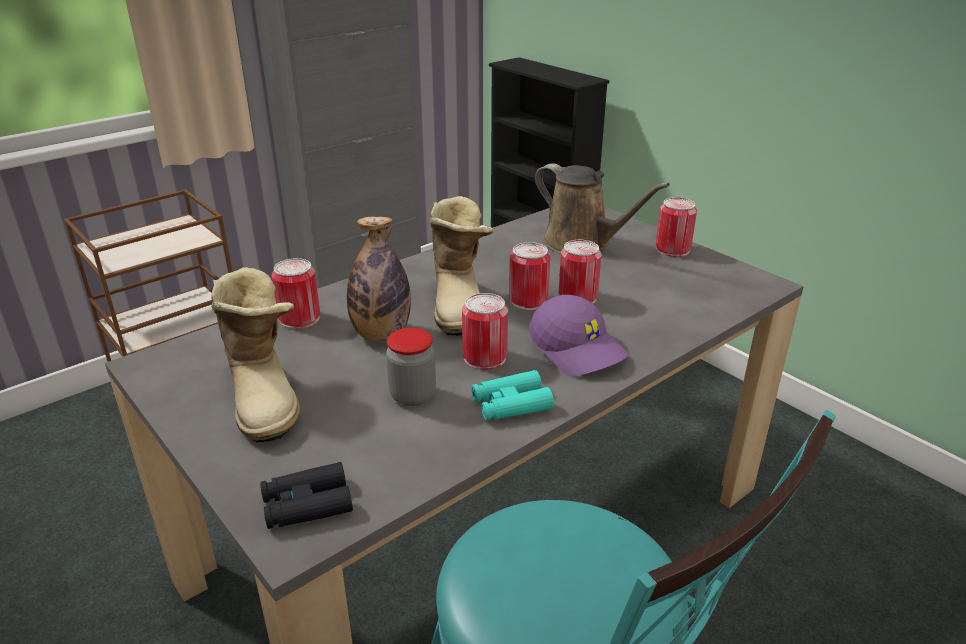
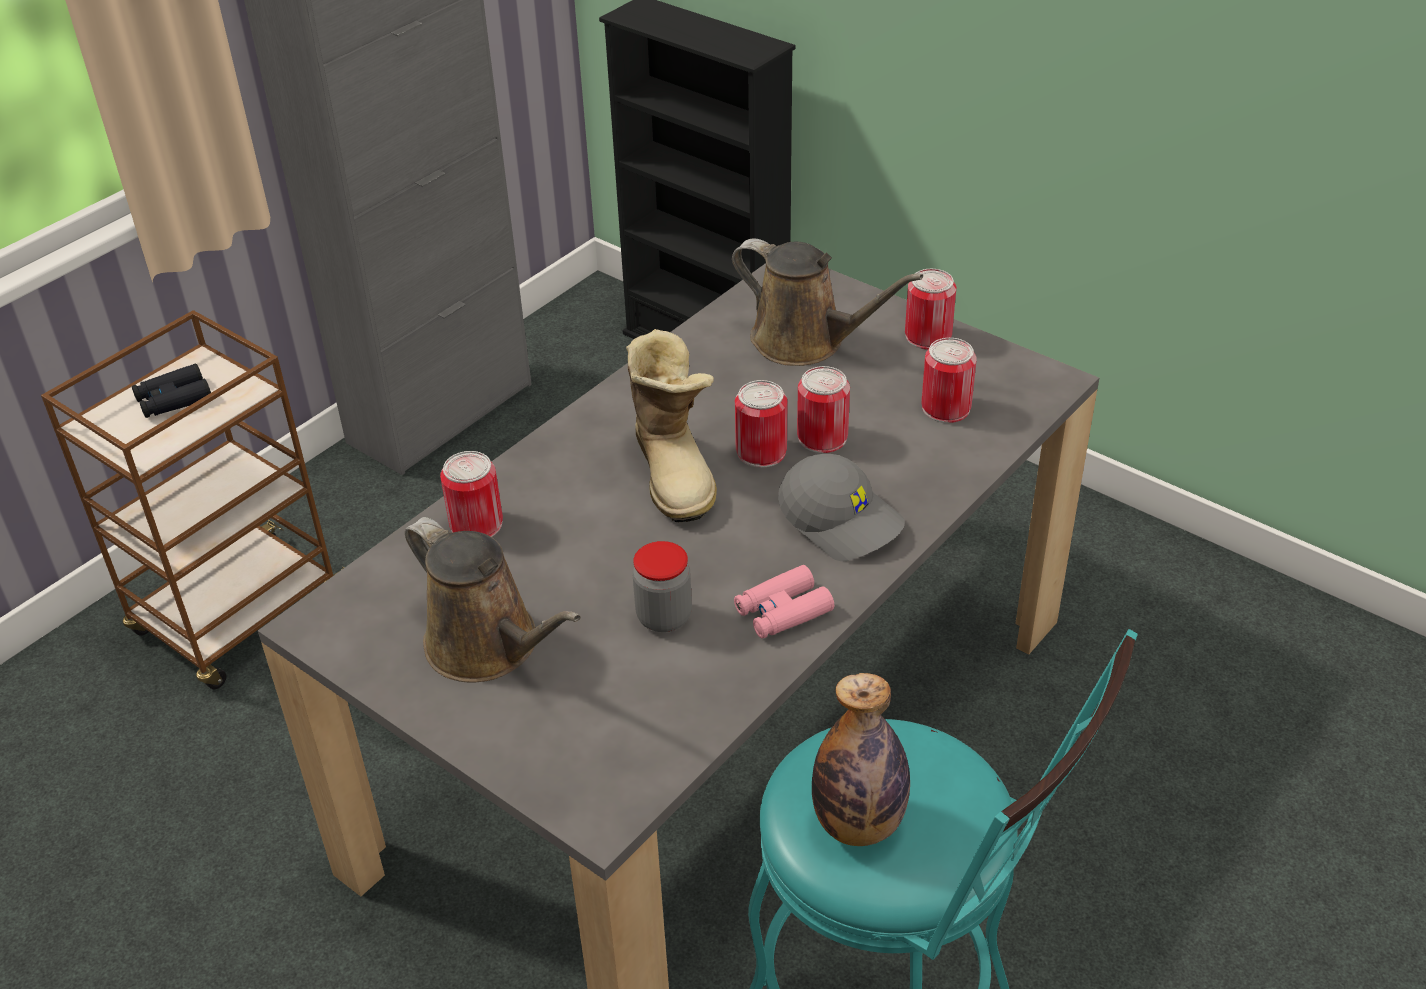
camera: 10 degrees left, 10 degrees up
(266, 397) = (489, 647): boot -> brown watering can
(307, 505) = (599, 774): black binoculars -> black binoculars (173, 399)
(381, 334) = (591, 533): bottle -> bottle (858, 824)
(484, 357) = (732, 549): can -> can (946, 408)
(511, 404) = (782, 611): turquoise binoculars -> pink binoculars
(579, 349) = (842, 519): purple cap -> grey cap

